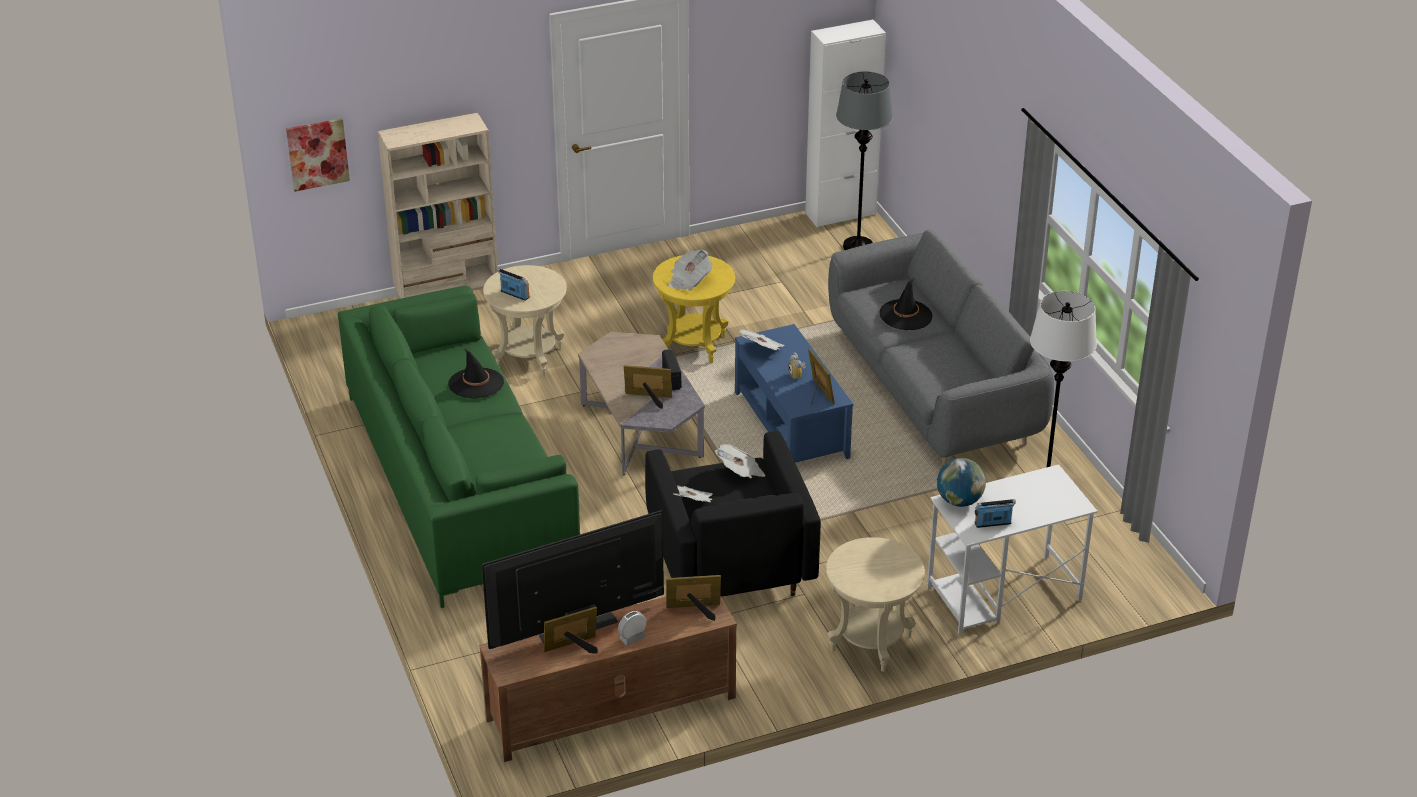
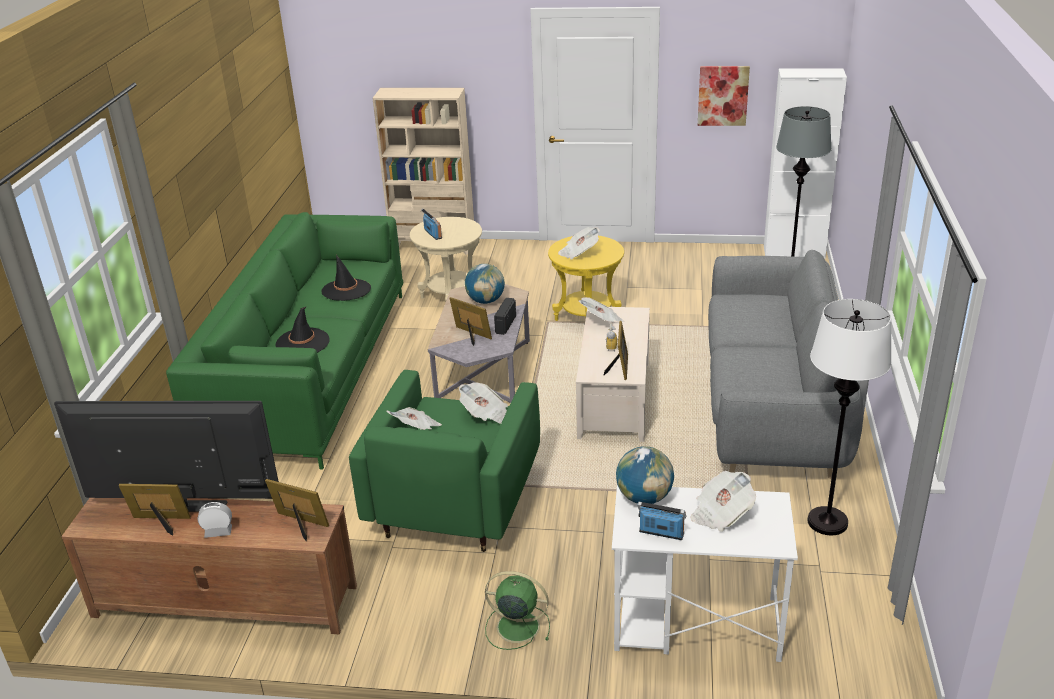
camera: 30 degrees right, 5 degrees down
(317, 154) = (334, 99): picture -> picture (723, 95)
(627, 357) = (486, 301): none -> globe
(730, 563) = (454, 502): black armchair -> green armchair
(791, 425) = (614, 399): blue coffee table -> beige coffee table
(870, 643) = (516, 626): beige side table -> green fan
(906, 315) = (757, 323): black hat -> black hat (302, 343)
(1023, 496) = (721, 514): none -> newspaper

